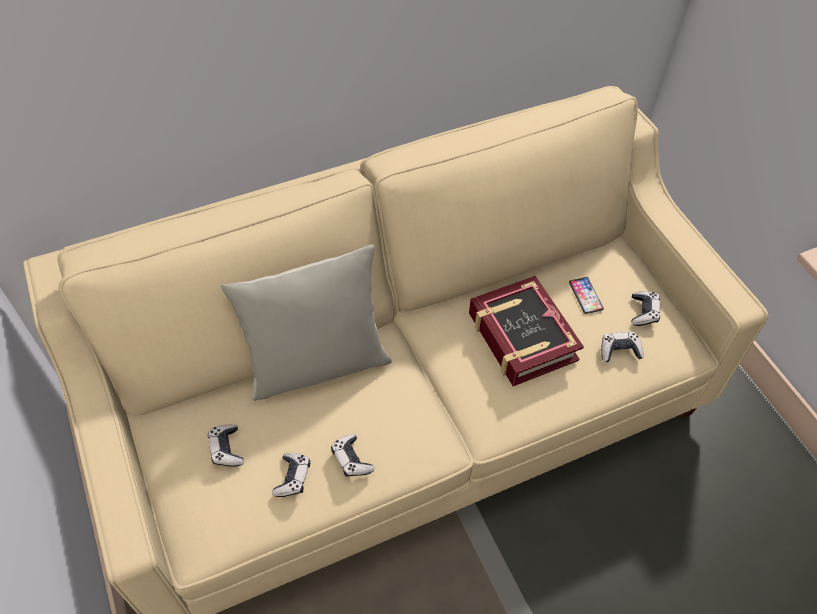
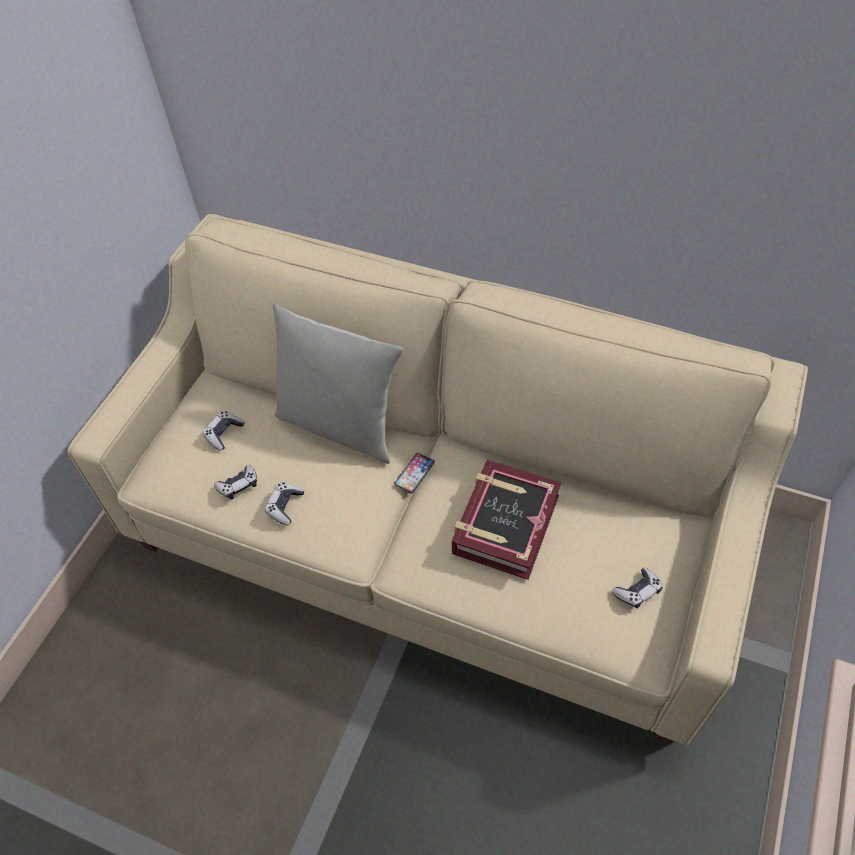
camera: 50 degrees right, 0 degrees up
(585, 296) = (600, 537): phone -> phone (414, 473)
(619, 350) = (573, 602): game controller -> none

